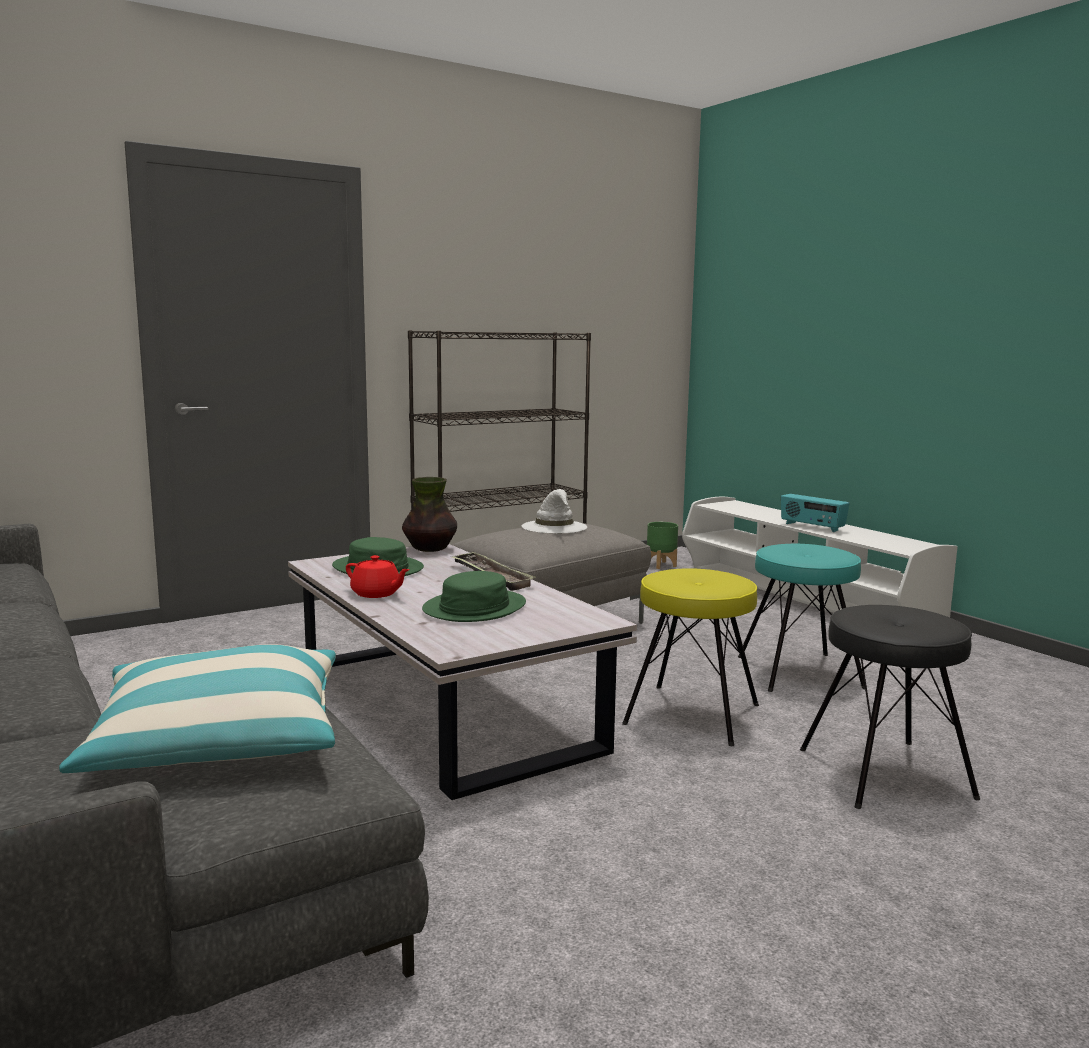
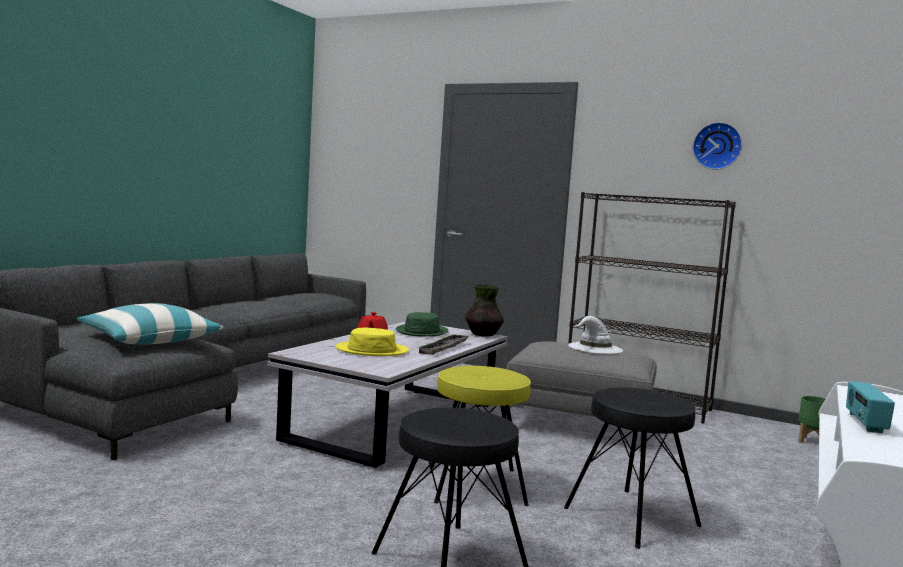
camera: 60 degrees right, 5 degrees down
(474, 608) = (372, 350): green hat -> yellow hat
(529, 267) = (717, 146): none -> wall clock
(799, 672) = (630, 516): turquoise stool -> black stool

